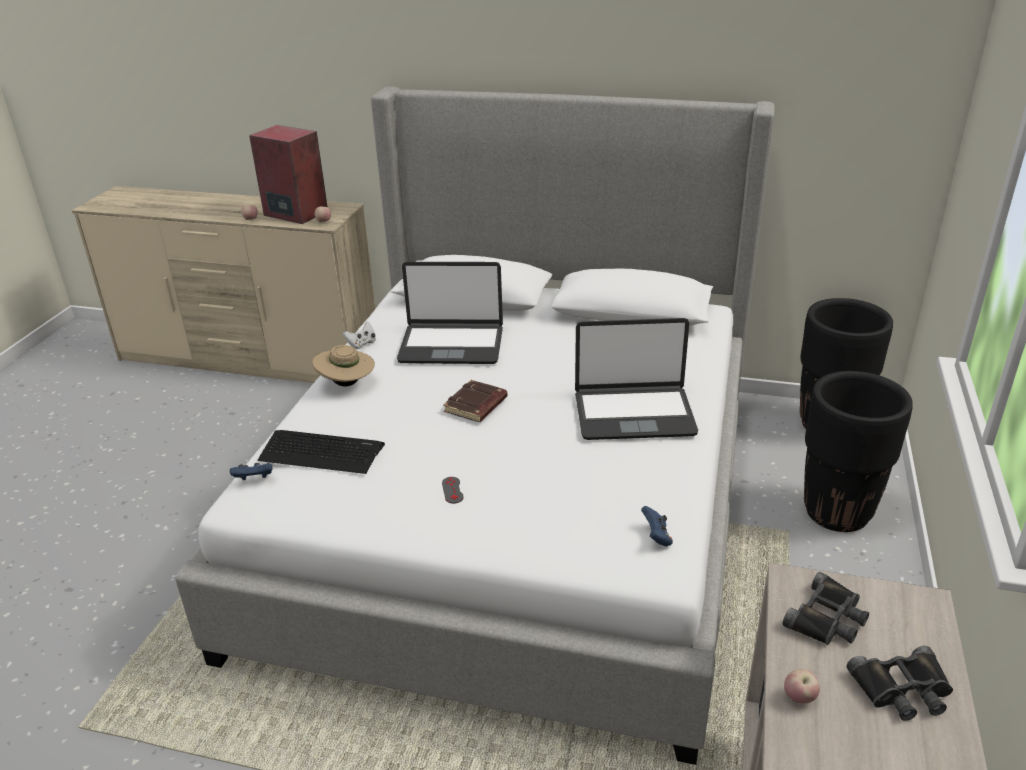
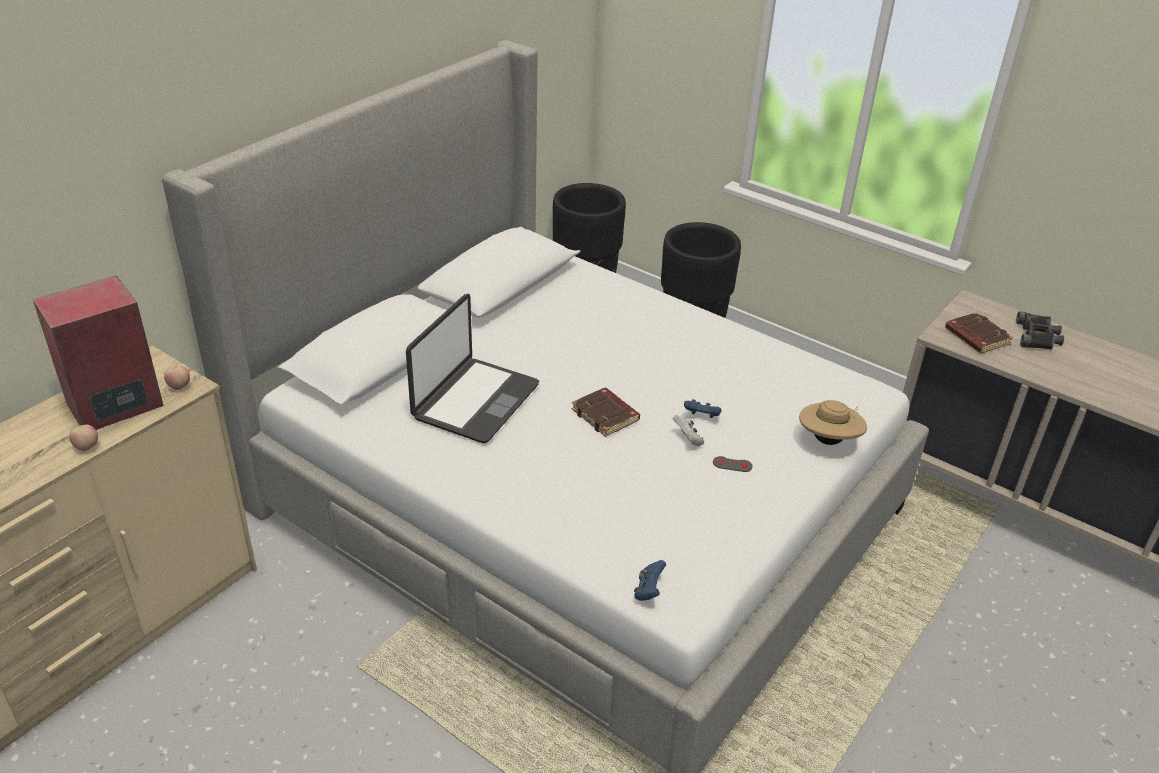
camera: 70 degrees left, 5 degrees up
(321, 452) = (631, 531): keyboard -> none
(347, 384) = (498, 490): beige hat -> beige hat (828, 440)
(361, 344) = (415, 462): white game controller -> white game controller (688, 439)
(634, 414) = (674, 339): laptop -> none
(656, 537) = (838, 382): blue game controller -> blue game controller (702, 416)
(799, 698) = (1039, 371): apple -> none
(827, 618) = (975, 337): black binoculars -> brown book

